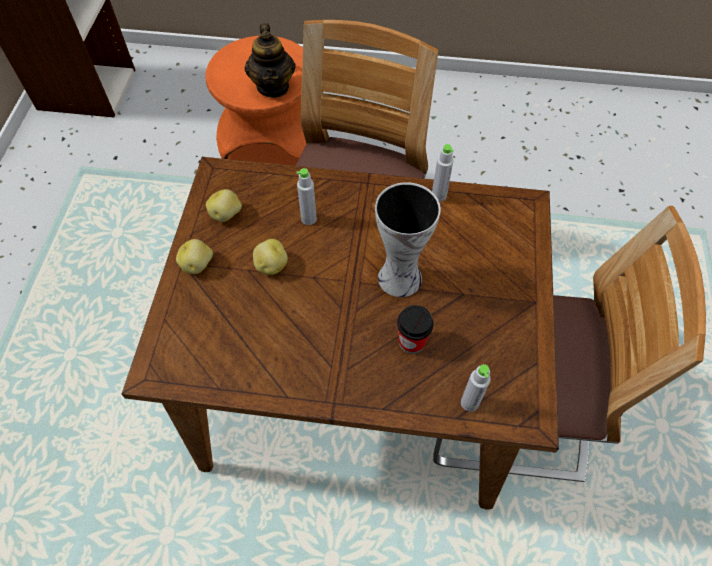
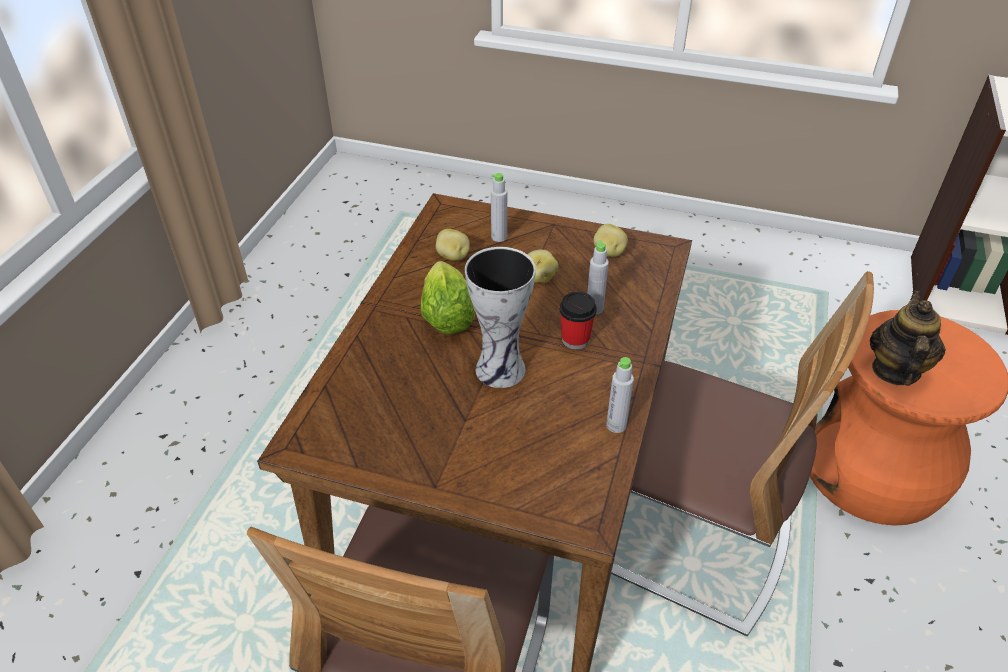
camera: 100 degrees right, 15 degrees down
(198, 264) = (549, 233): potato -> potato (453, 257)
(273, 86) = (894, 370): teapot -> teapot turned 105 degrees clockwise
(336, 334) = (446, 313): none -> lettuce
(412, 341) = (419, 366): cup -> cup (575, 339)
(469, 403) = (336, 398): grey bottle -> grey bottle (499, 237)

